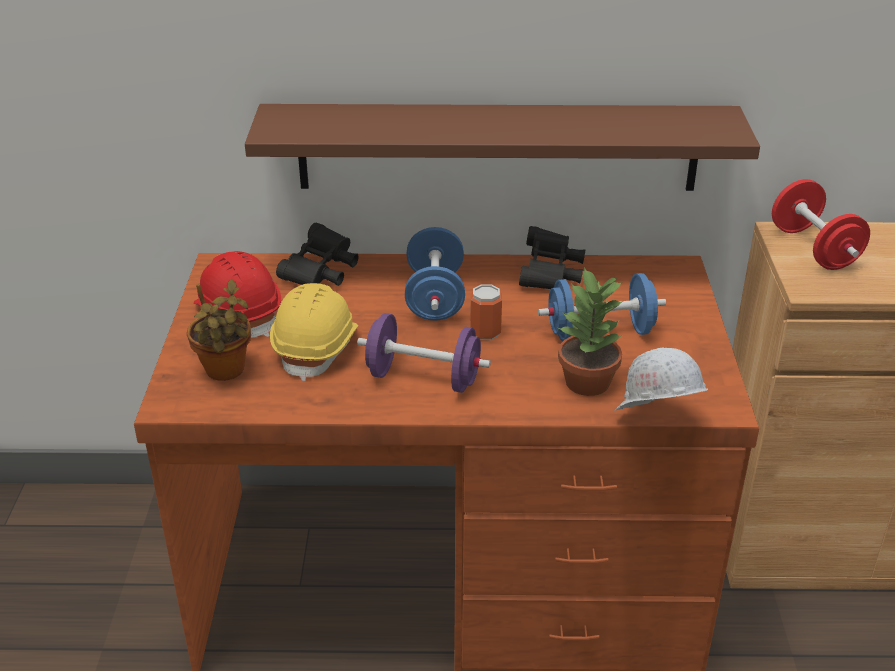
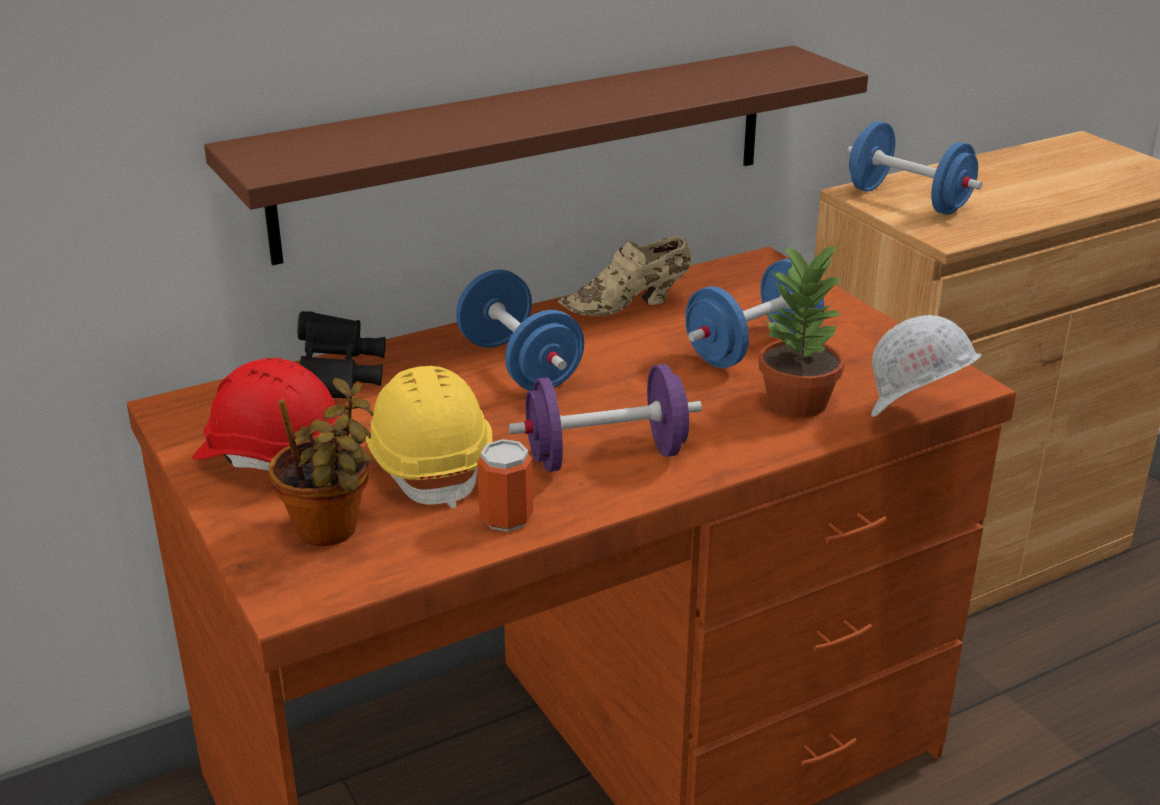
camera: 30 degrees left, 5 degrees down
(485, 332) = (623, 385): can -> can (506, 518)
(550, 274) = (630, 305): black binoculars -> beige shoe
(814, 249) = (908, 200): red dumbbell -> blue dumbbell

